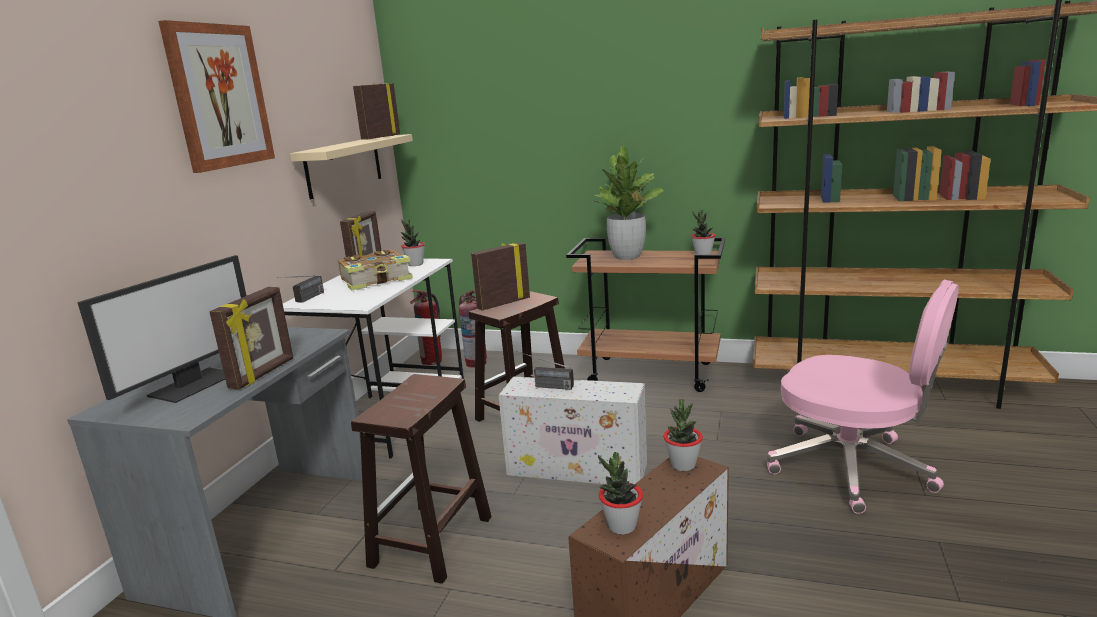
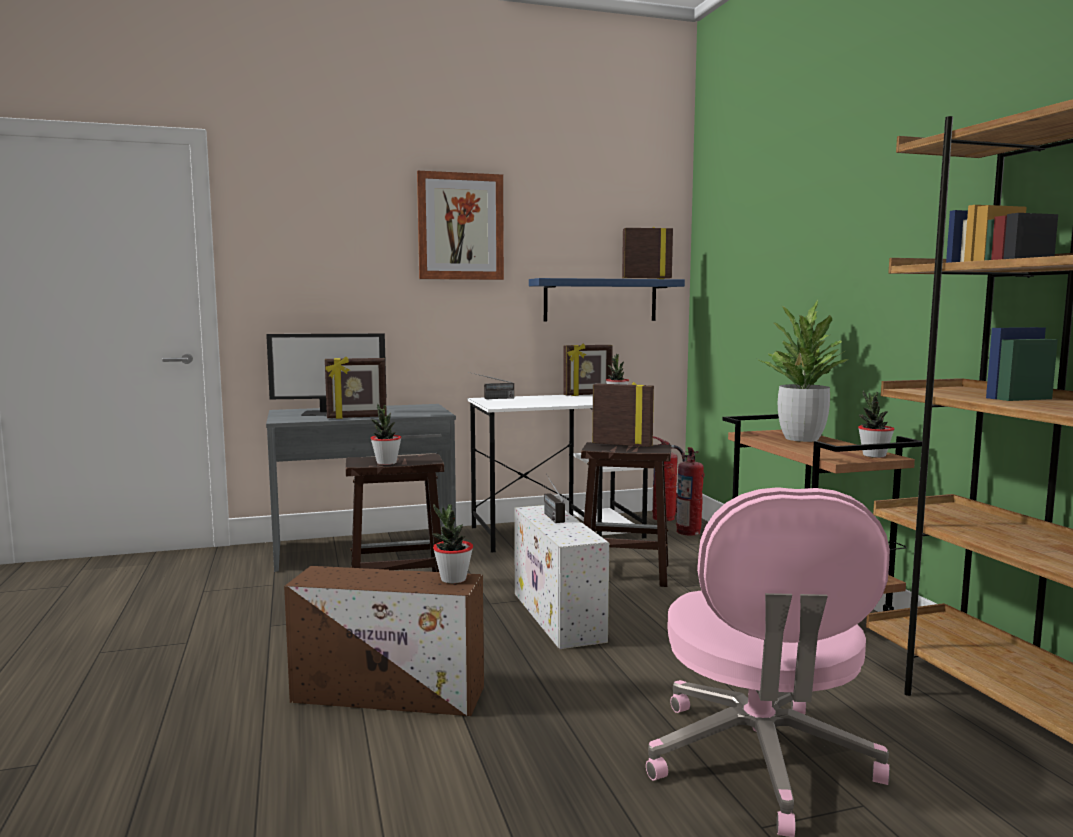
camera: 55 degrees right, 10 degrees down
(344, 166) = (600, 300): beige shelf -> blue shelf
(377, 280) = (560, 400): book -> none
(621, 526) = (333, 576): potted plant -> potted plant (386, 463)

